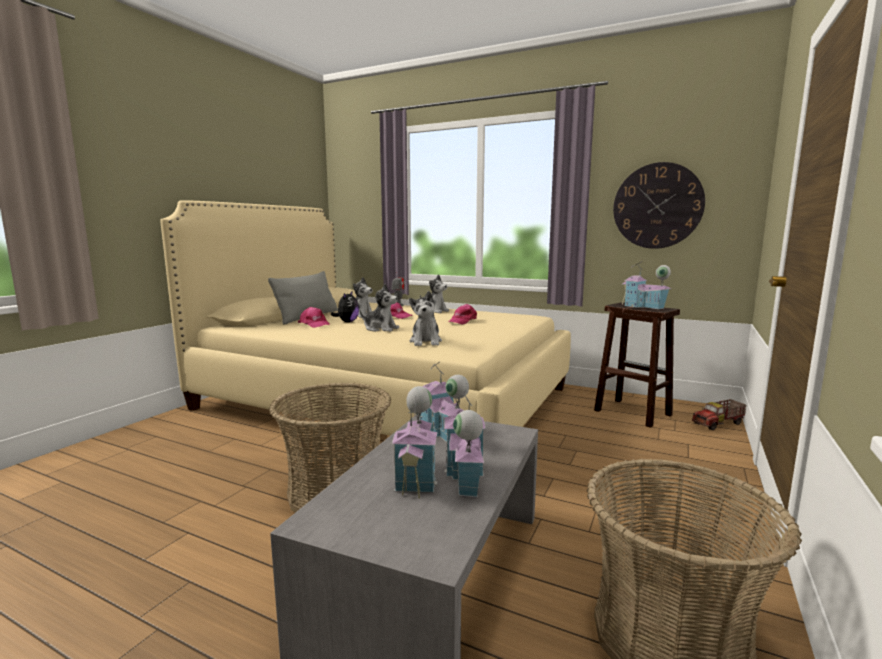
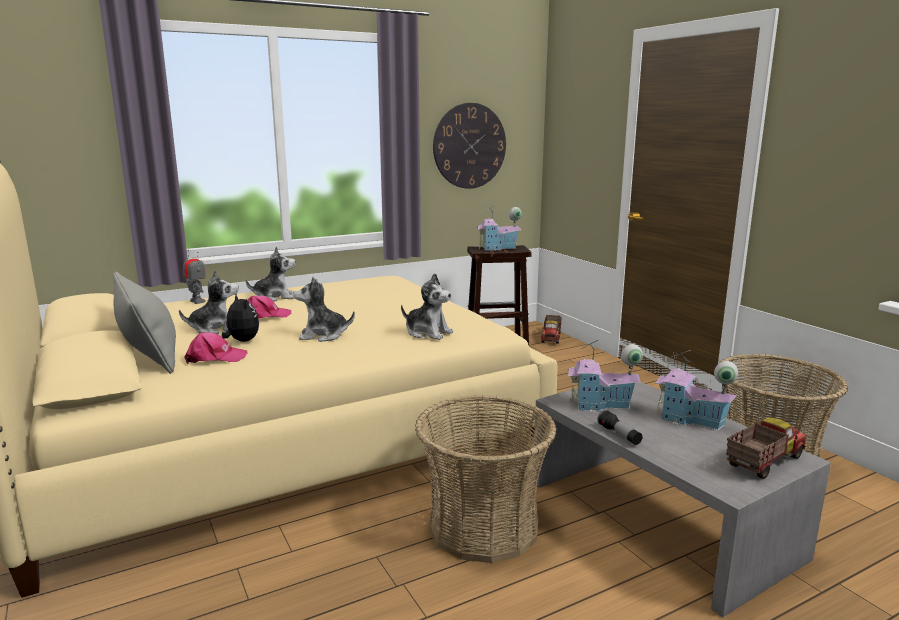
camera: 55 degrees left, 5 degrees up
(380, 329) = (323, 335): plush toy -> plush toy turned 150 degrees counterclockwise
(384, 452) = (619, 435): none -> flashlight
(400, 533) = (762, 461): none -> toy truck
(417, 476) = (676, 434): toy house -> none
(462, 321) = (356, 301): pink cap -> none

